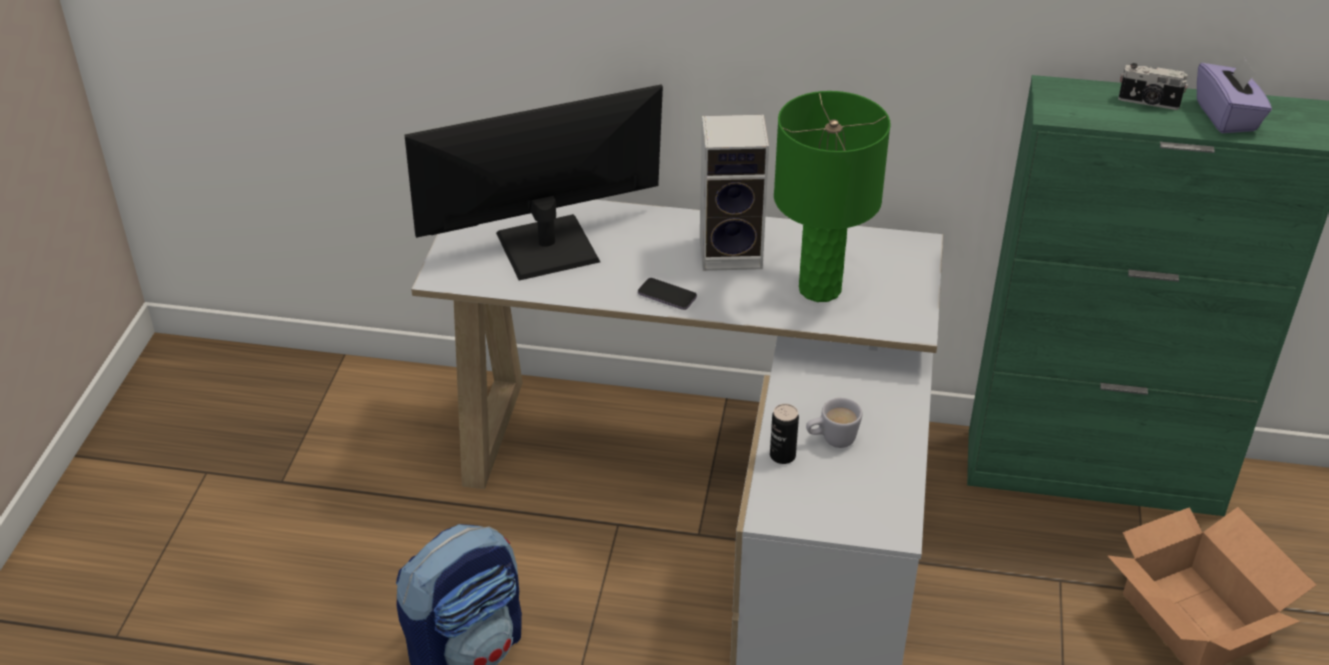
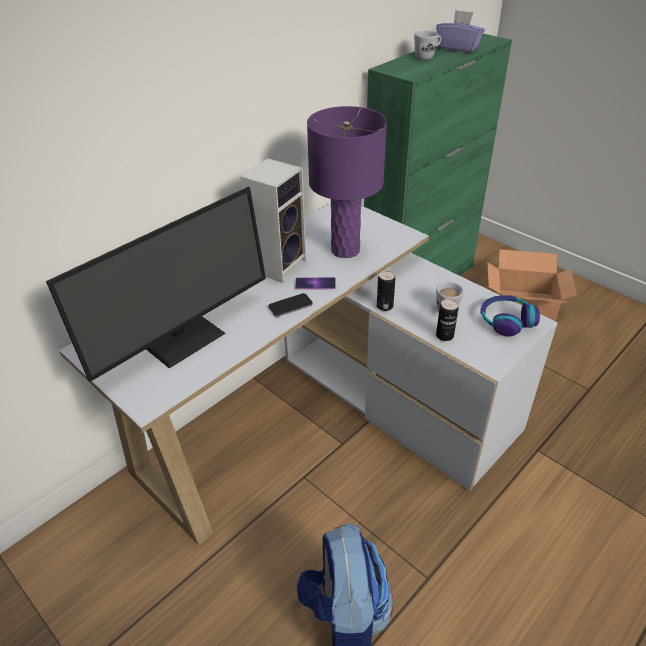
camera: 55 degrees left, 0 degrees up
(546, 245) = (179, 335): monitor -> monitor turned 150 degrees counterclockwise
(727, 295) = (315, 283): none -> phone
(788, 382) = (384, 306): none -> can
(819, 288) = (345, 250): green table lamp -> purple table lamp
(872, 502) = (506, 320): none -> headphones
(1148, 103) = (427, 56): camera -> white mug

